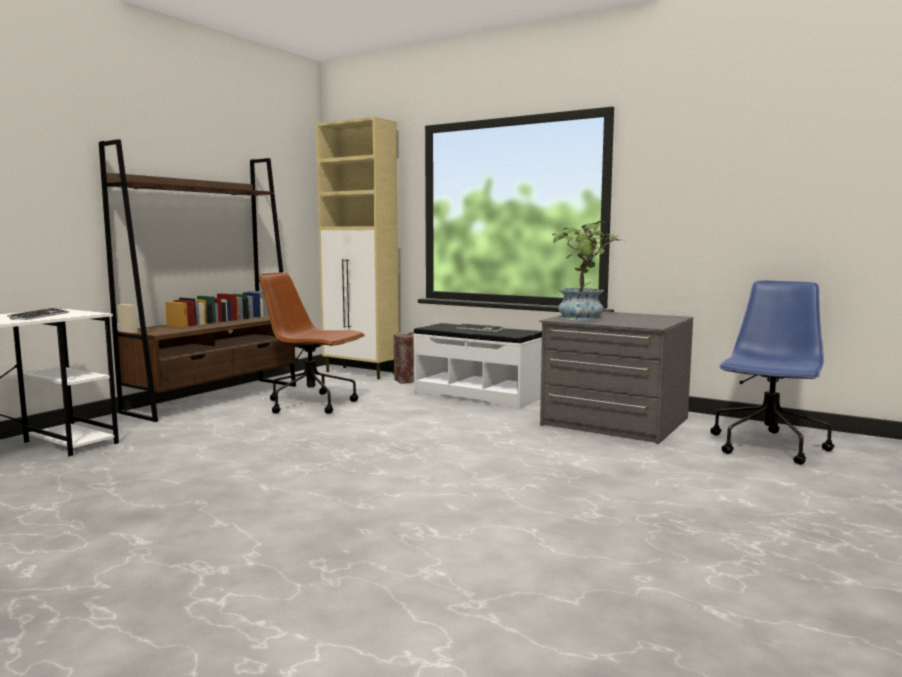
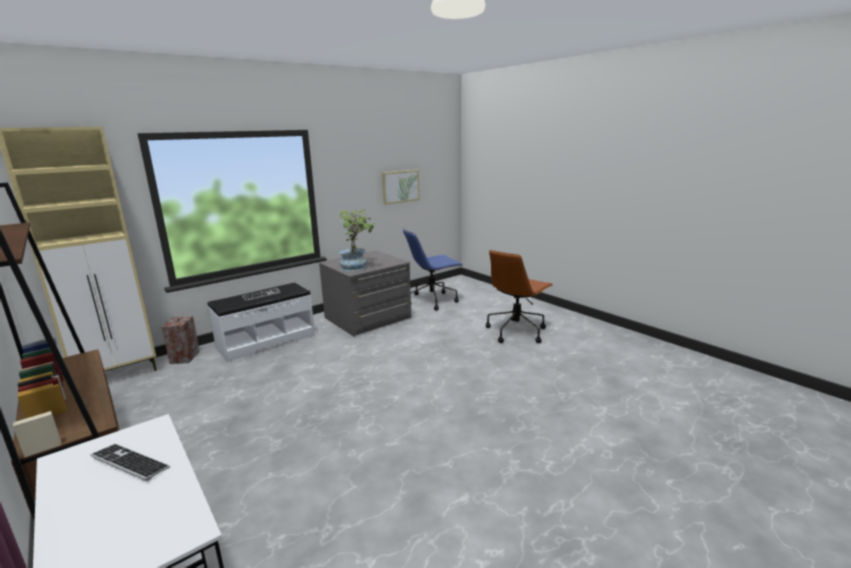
camera: 70 degrees left, 10 degrees up
(313, 404) = (198, 409): brown office chair -> brown office chair (516, 331)
(768, 447) = (432, 300): blue office chair -> blue office chair turned 75 degrees counterclockwise
(794, 206) = (400, 186): none -> picture

